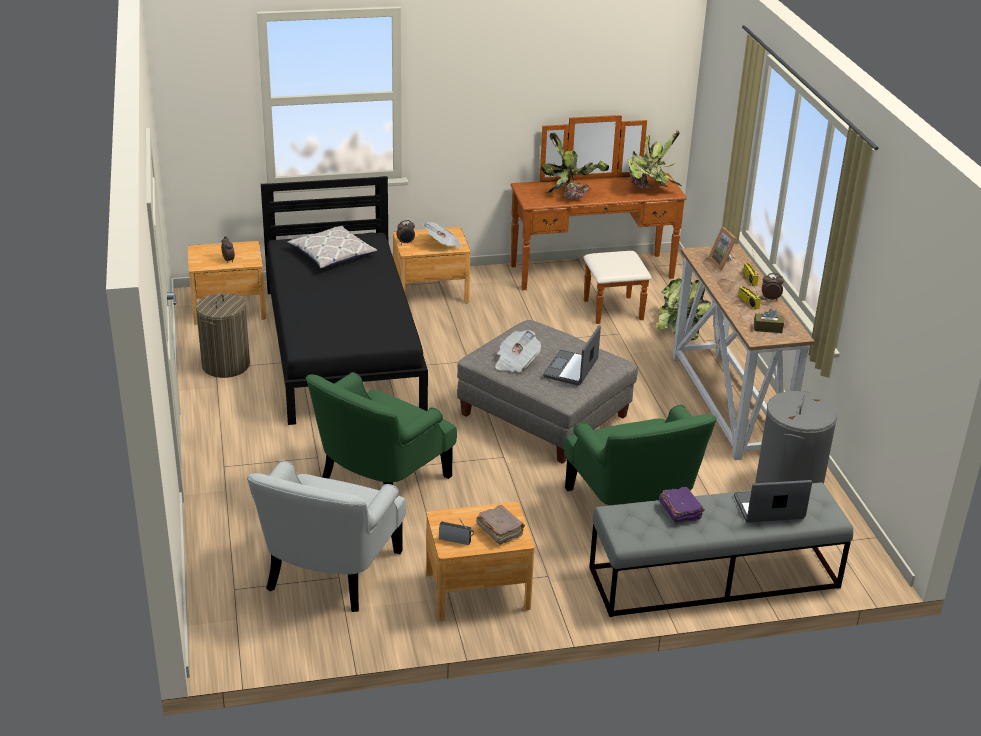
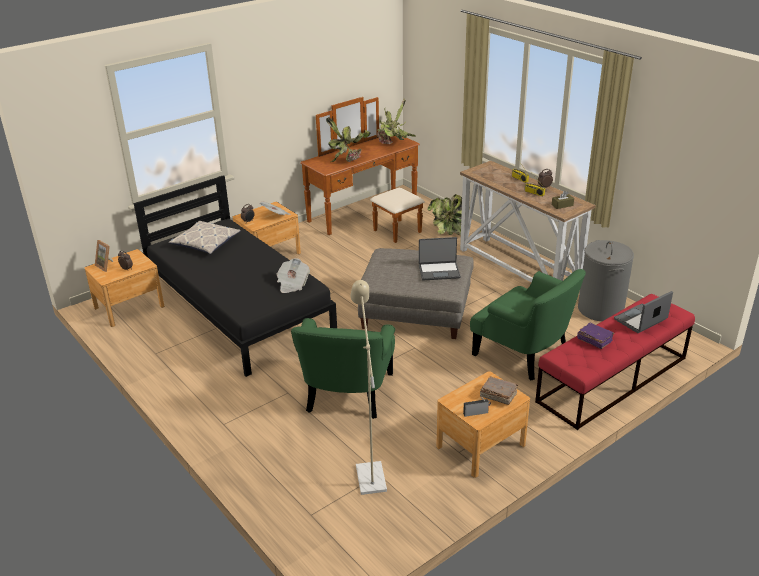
camera: 25 degrees left, 0 degrees up
(226, 365) = (161, 349): laundry basket -> none
(330, 571) = (369, 472): white armchair -> beige floor lamp
(516, 362) = (398, 278): newspaper -> newspaper (292, 284)
(571, 369) = (439, 271): laptop -> laptop turned 90 degrees counterclockwise
(713, 578) = (612, 380): grey bench -> red bench
(722, 263) = (494, 174): picture frame -> picture frame (106, 265)

